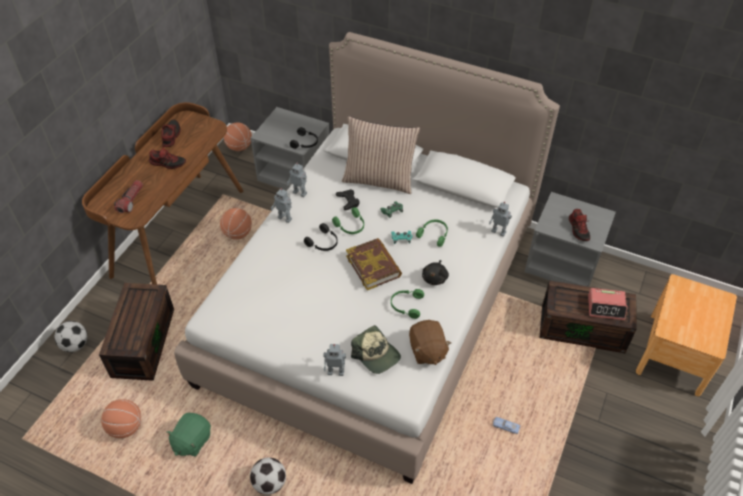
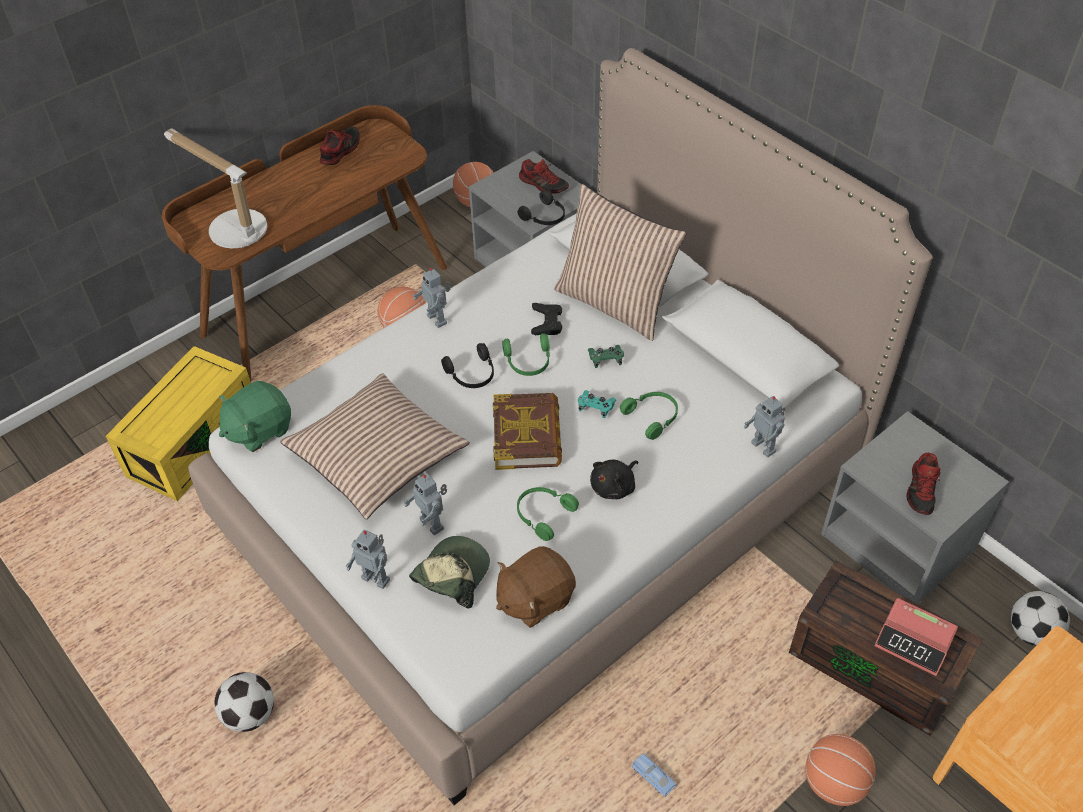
camera: 25 degrees right, 0 degrees up
(75, 345) = (107, 415): football -> football (1031, 633)
(125, 427) = (107, 553): basketball -> basketball (833, 782)
(131, 200) = (233, 227): flashlight -> table lamp
(142, 341) = (193, 441): brown storage box -> yellow storage box
(168, 163) = (313, 188): shoe -> shoe (543, 184)
(192, 441) = (180, 608): green plush toy -> green plush toy (259, 429)
(296, 305) = (377, 455): none -> pillow
(300, 192) = (482, 287): toy robot -> toy robot (433, 523)
(376, 355) = (451, 575): cap -> cap turned 135 degrees counterclockwise
(427, 351) = (535, 599): brown plush toy -> brown plush toy turned 45 degrees clockwise

